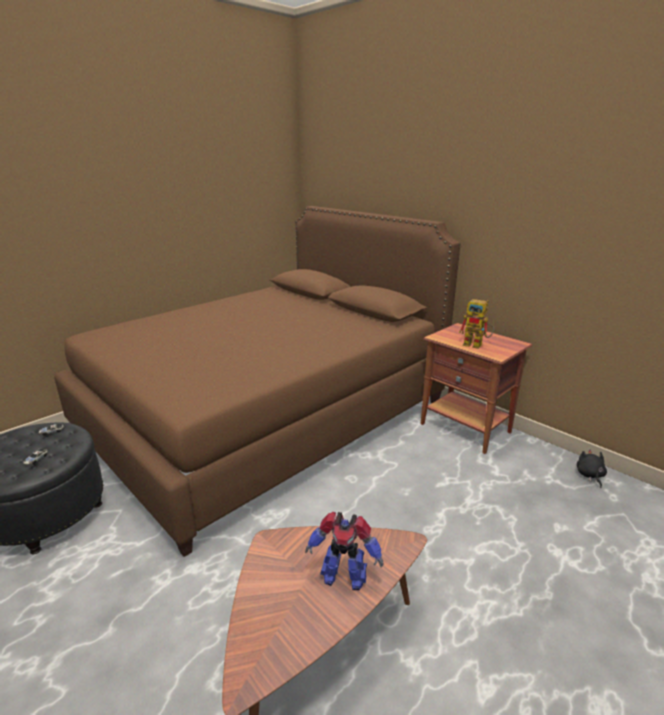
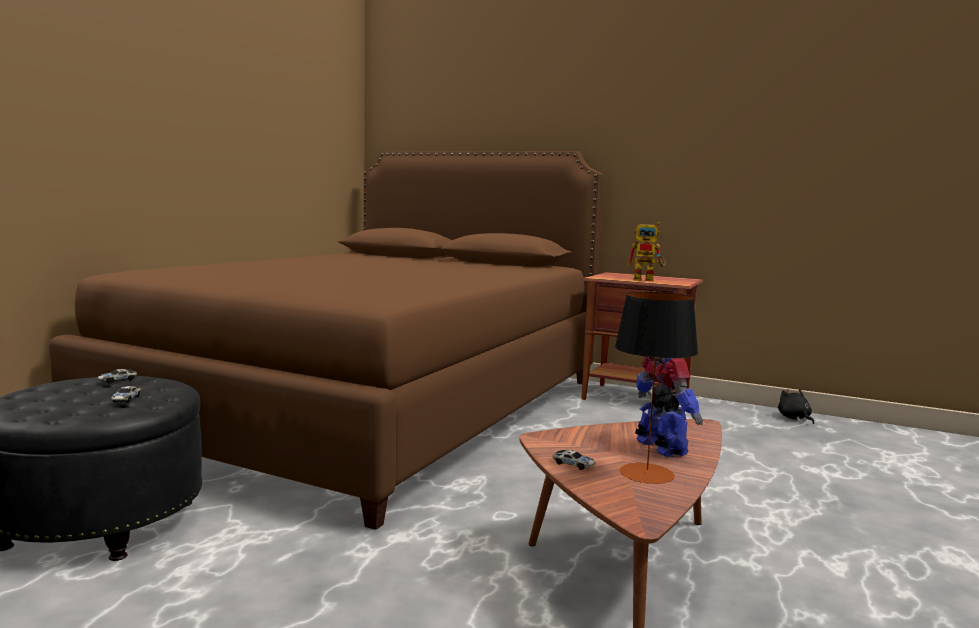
camera: 20 degrees left, 15 degrees down
(258, 588) = (573, 465): none -> toy car
(301, 615) = (647, 473): none -> table lamp
(343, 576) = (660, 448): toy robot -> toy robot turned 105 degrees counterclockwise

